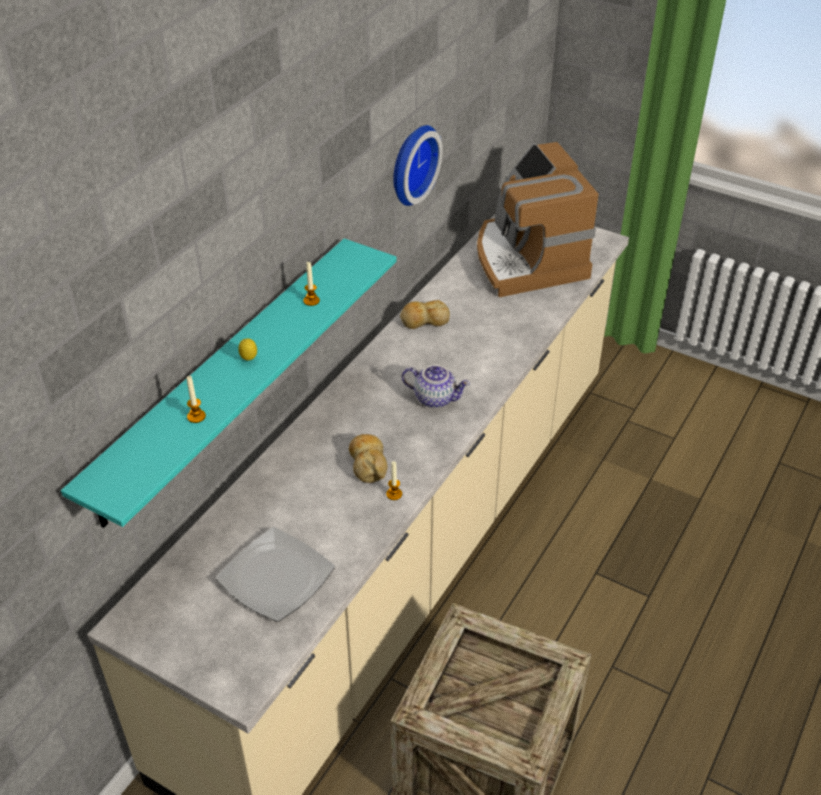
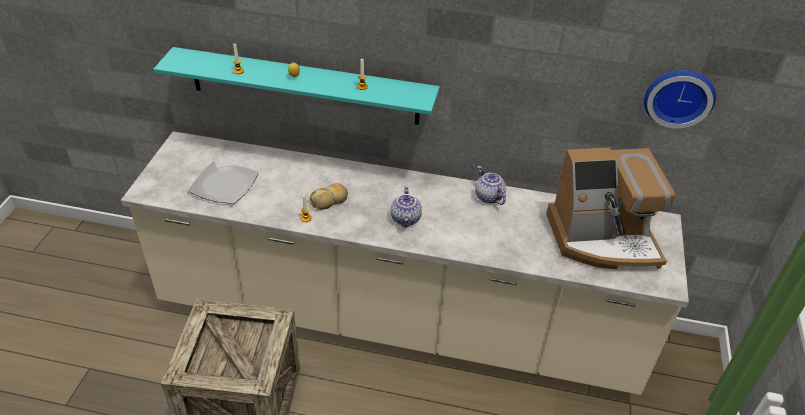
camera: 70 degrees right, 0 degrees up
(411, 163) = (537, 88): wall clock -> wall clock (679, 96)
(424, 320) = (488, 197): bread -> teapot
(527, 259) = (603, 239): coffee machine -> coffee machine turned 150 degrees counterclockwise

